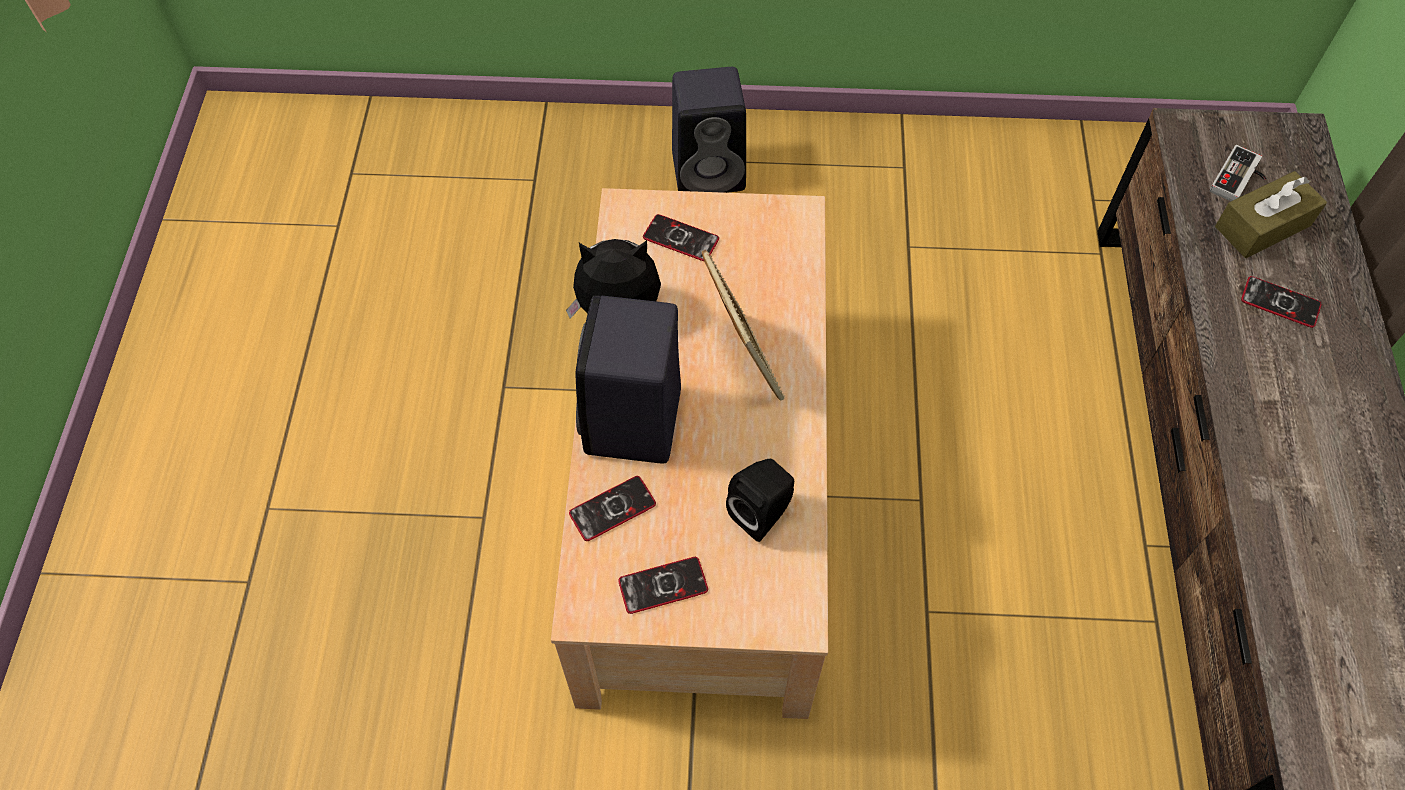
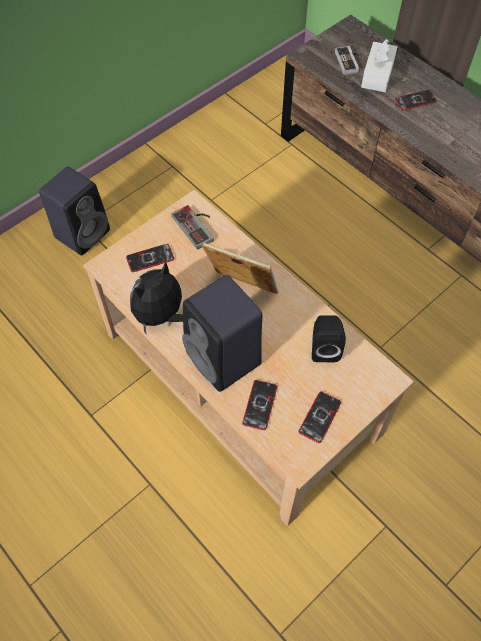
camera: 45 degrees left, 0 degrees up
(778, 243) = (197, 225): none -> game controller
(1262, 226) = (377, 75): brown tissue box -> white tissue box

